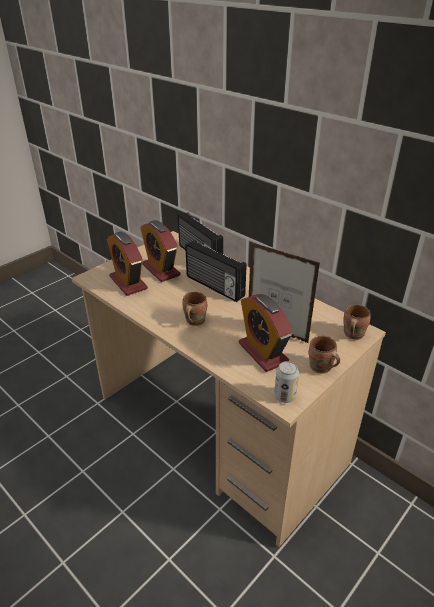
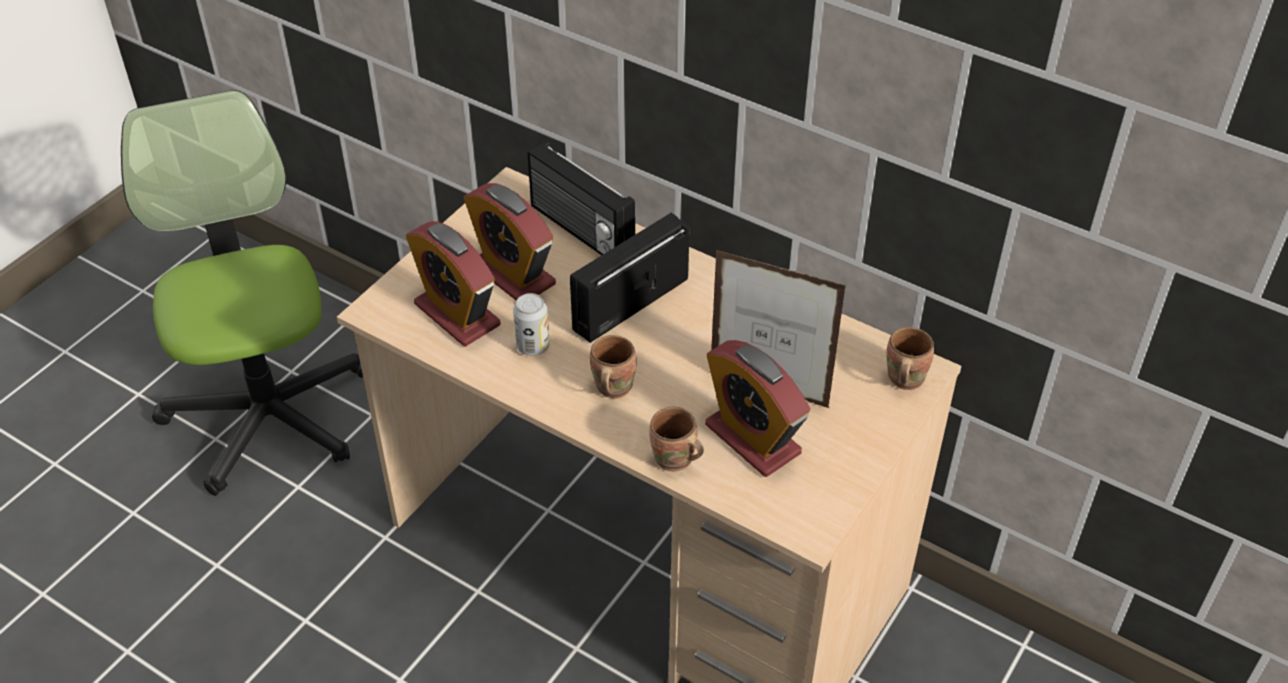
camera: 10 degrees left, 10 degrees up
(64, 345) = (269, 414): none -> office chair
(214, 286) = (629, 303): radio -> radio turned 105 degrees clockwise
(284, 396) = (805, 519): can -> can (533, 346)
(320, 368) = (857, 456): brown mug -> brown mug (674, 461)

